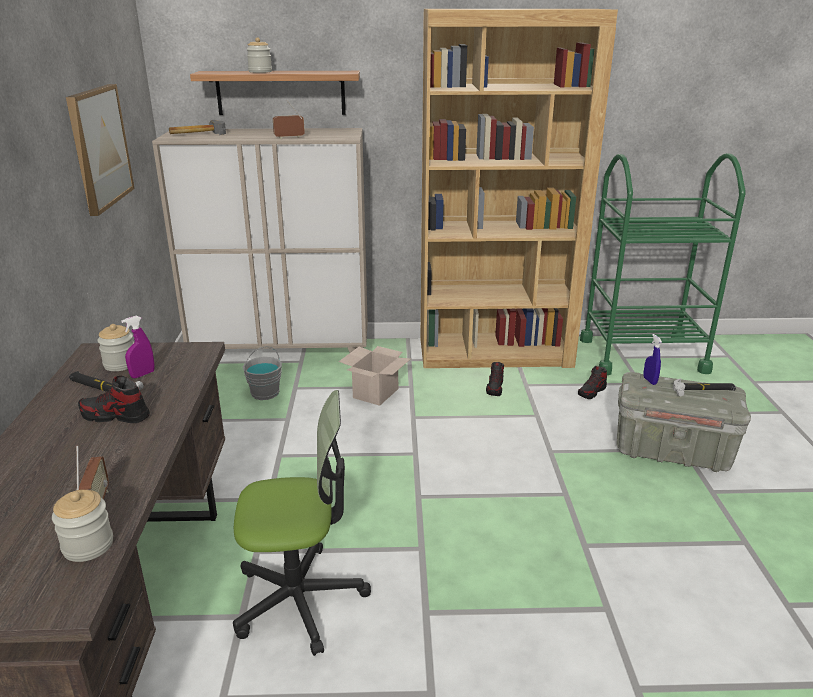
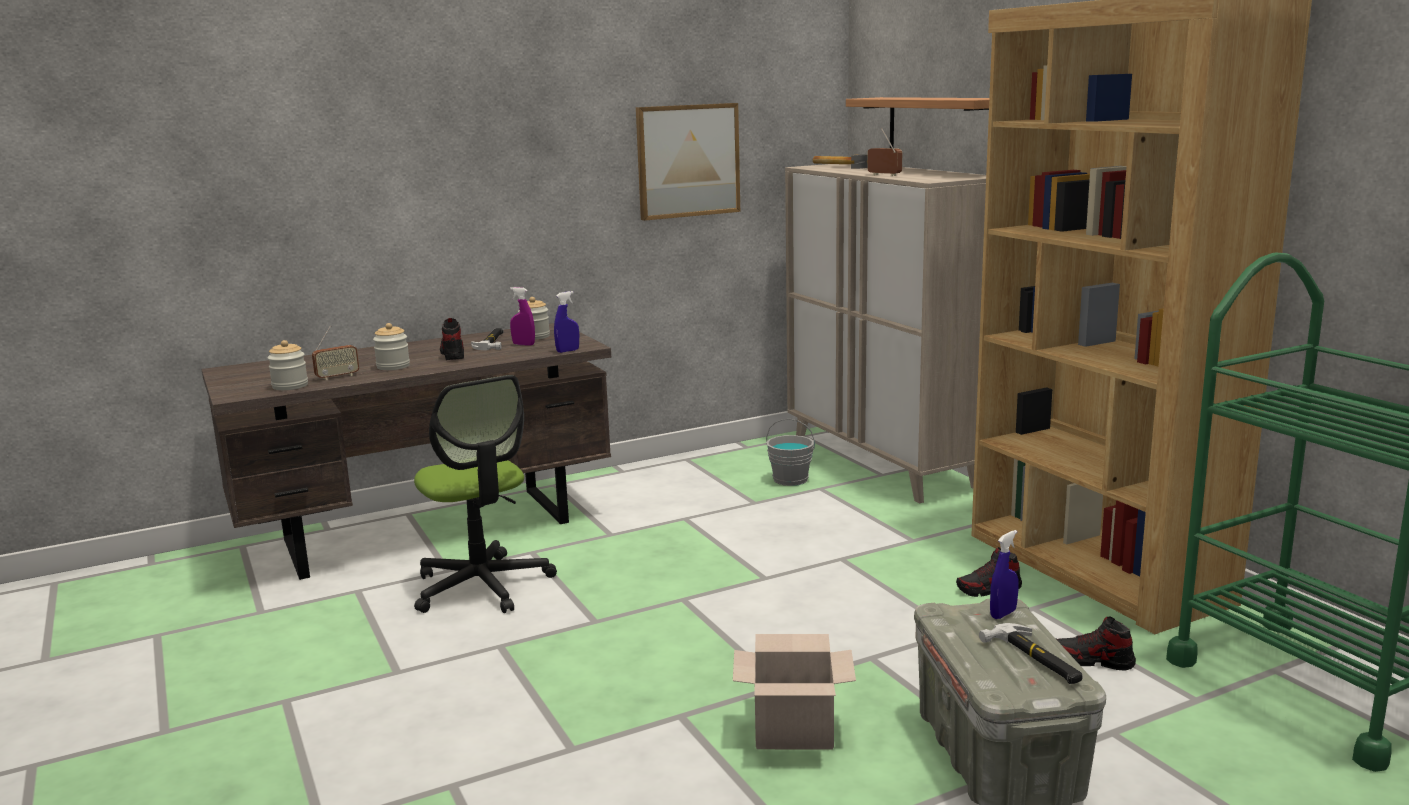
camera: 65 degrees right, 10 degrees down
(205, 360) = (567, 351): none -> blue spray bottle
(260, 72) = (910, 98): jar -> jar (393, 366)
(375, 392) = (868, 526): cardboard box -> cardboard box (796, 730)

